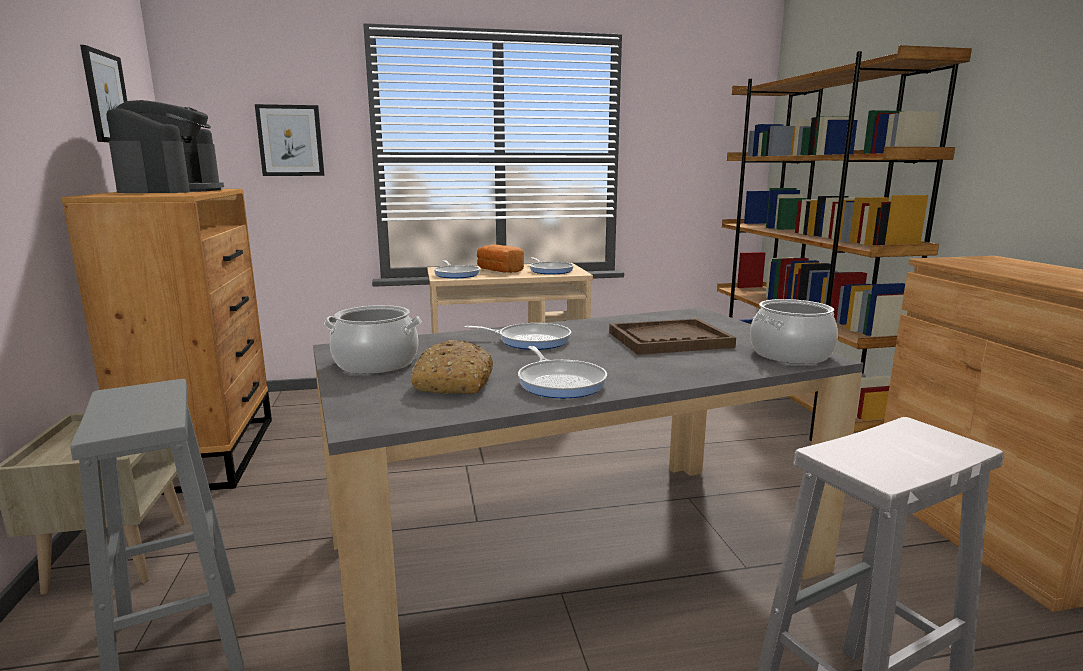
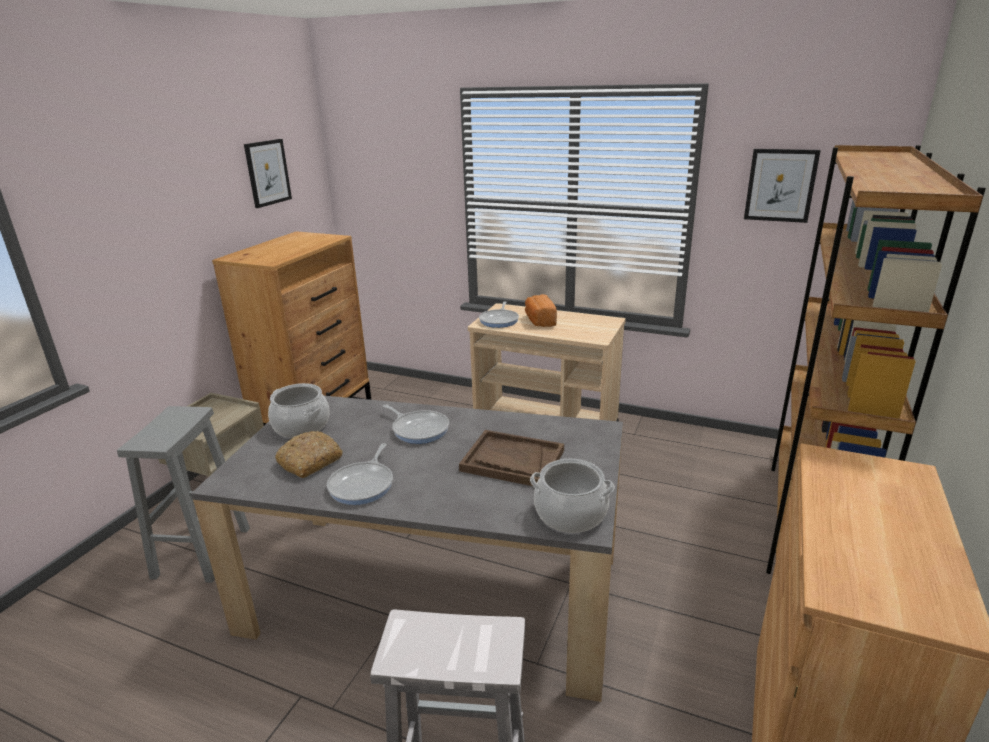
camera: 35 degrees right, 10 degrees up
(172, 190) = (295, 243): coffee machine -> none
(290, 140) = (407, 186): picture -> picture (780, 185)
(550, 270) = (582, 329): frying pan -> none

